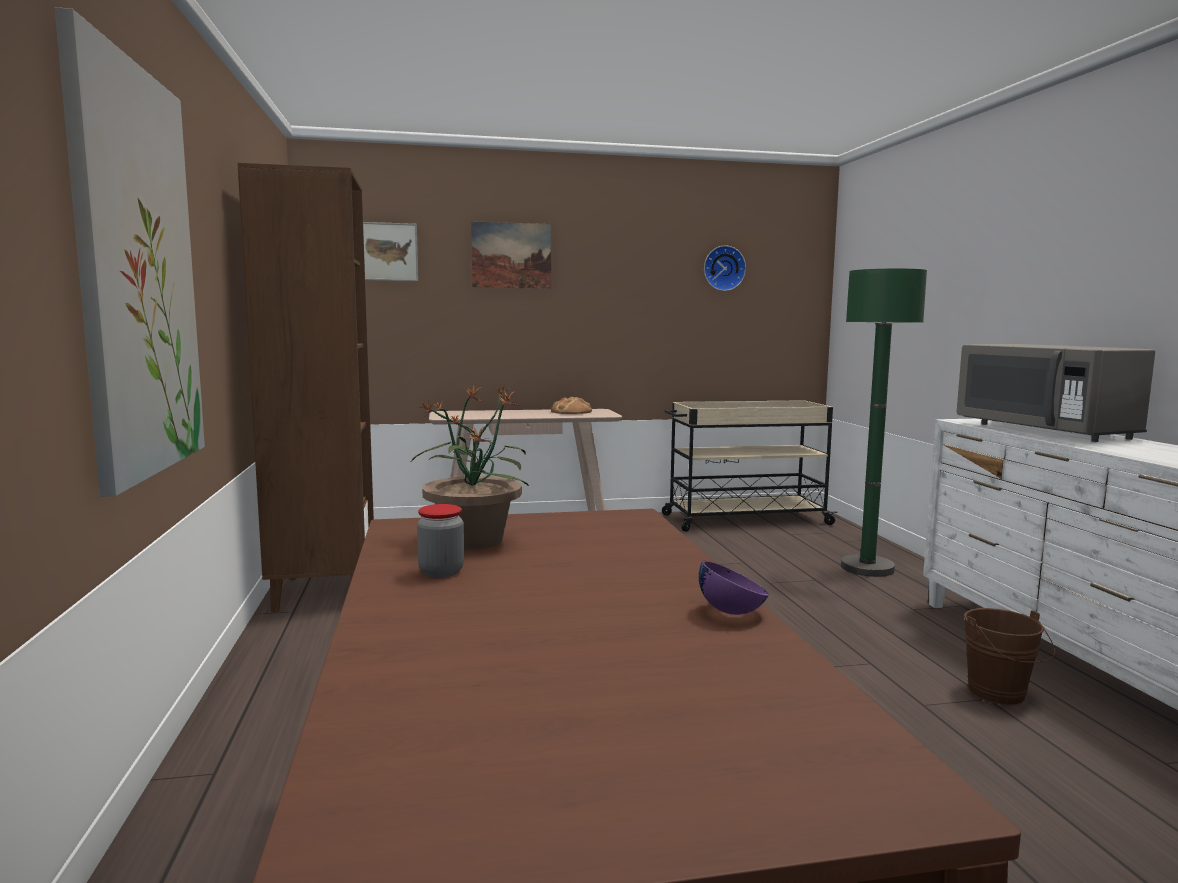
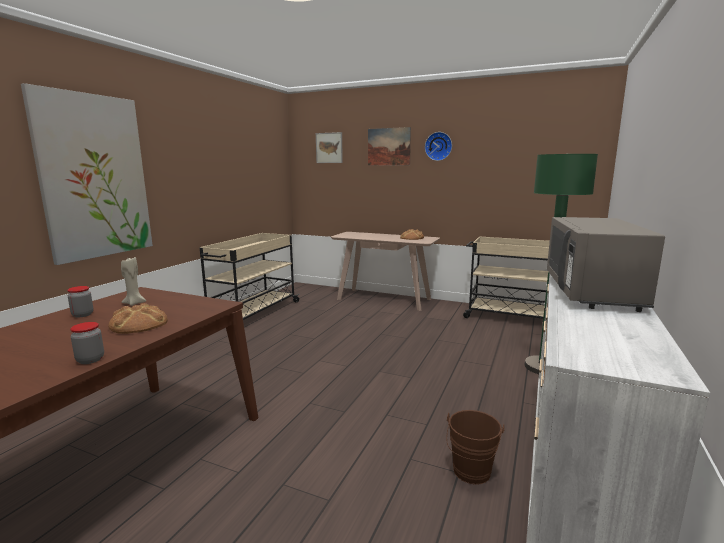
camera: 35 degrees right, 5 degrees up
(323, 591) = (253, 313): brown bookcase -> beige cart
(473, 540) = (134, 303): potted plant -> beige candle
(608, 560) = (138, 324): none -> bread
(723, 268) = (523, 149): wall clock -> wall clock (438, 146)
(732, 612) = (90, 360): purple bowl -> jar

